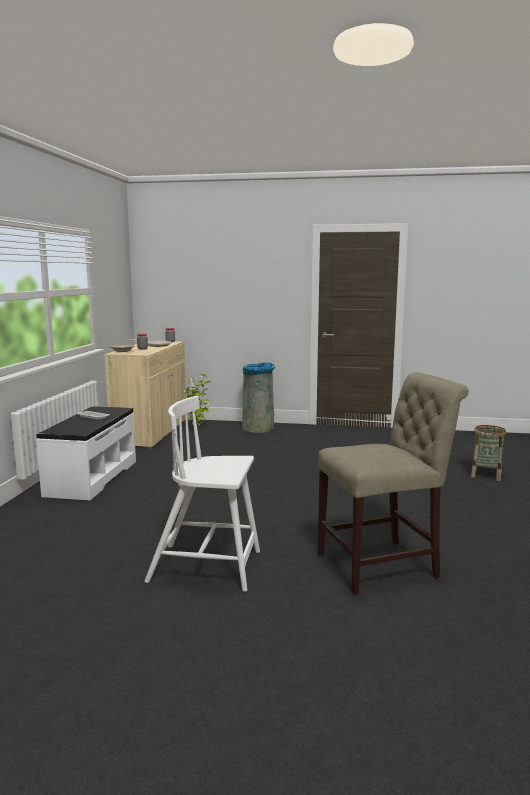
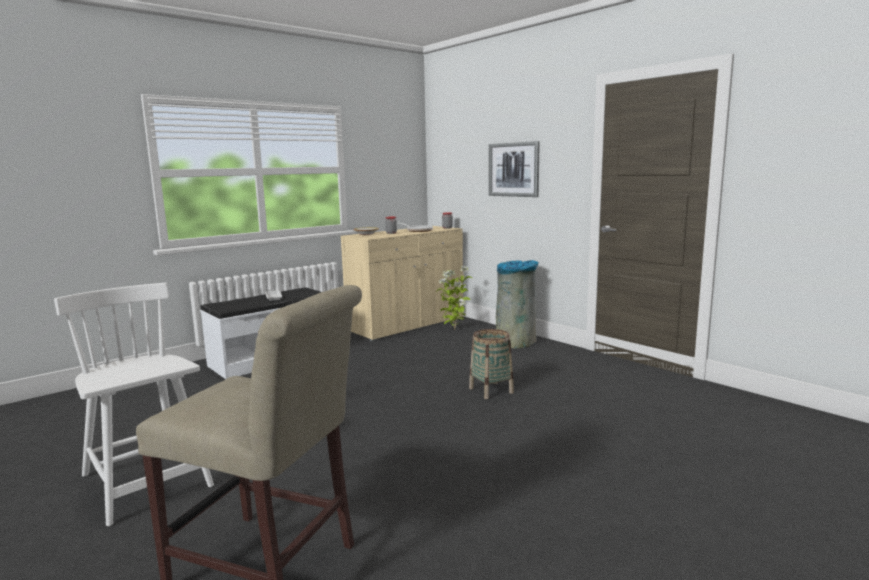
camera: 40 degrees right, 0 degrees up
(237, 291) = (513, 169): none -> picture
(486, 475) = (708, 497): basket -> basket (491, 390)

